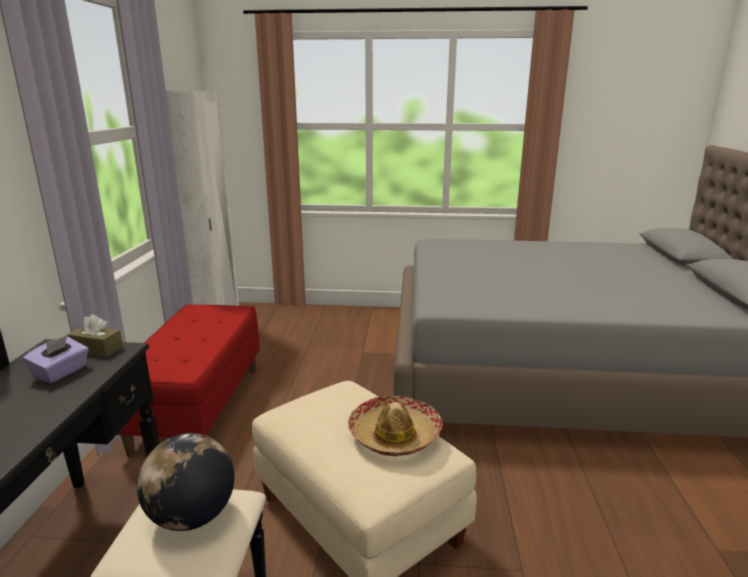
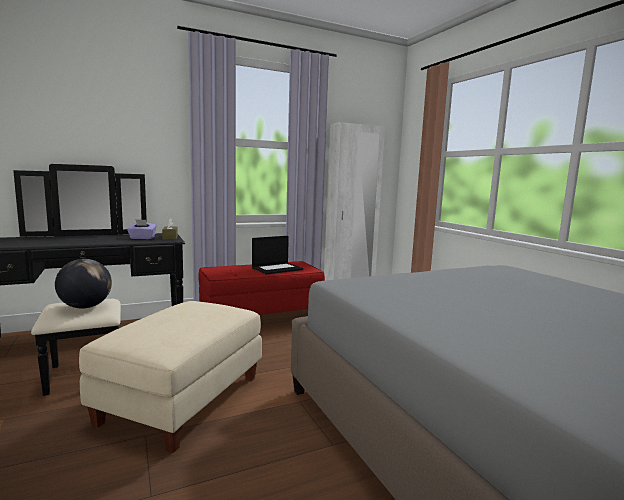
camera: 60 degrees right, 10 degrees down
(202, 327) = (277, 268): none -> laptop
(394, 435) = (177, 329): hat -> none

